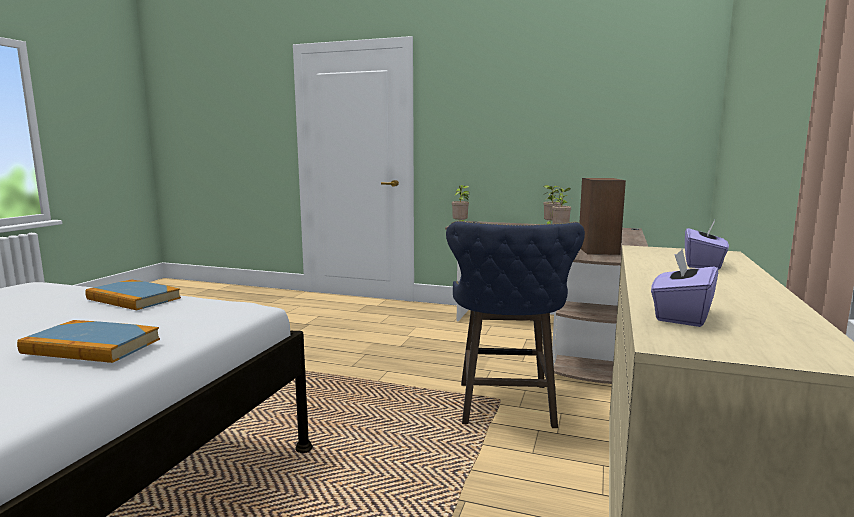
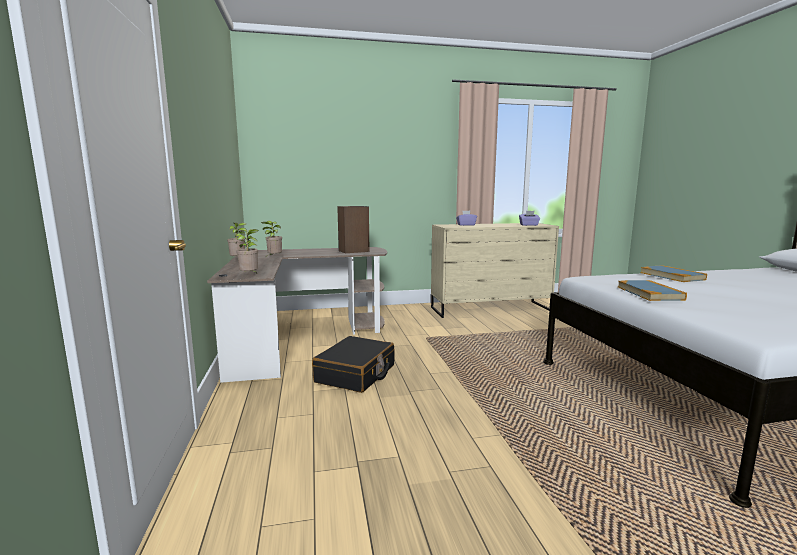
camera: 120 degrees left, 0 degrees up
(428, 343) = (356, 374): none -> black suitcase
(506, 407) = (432, 336): blue stool -> none

